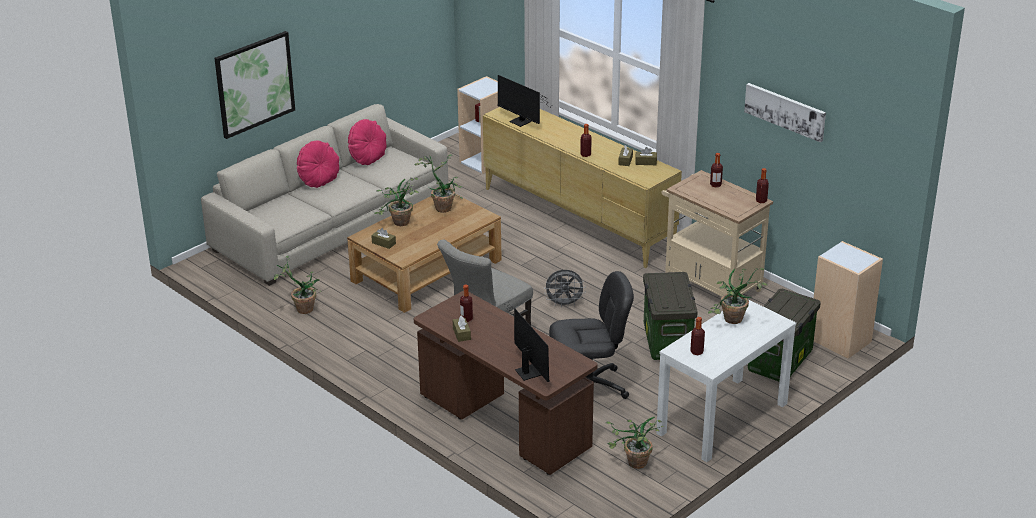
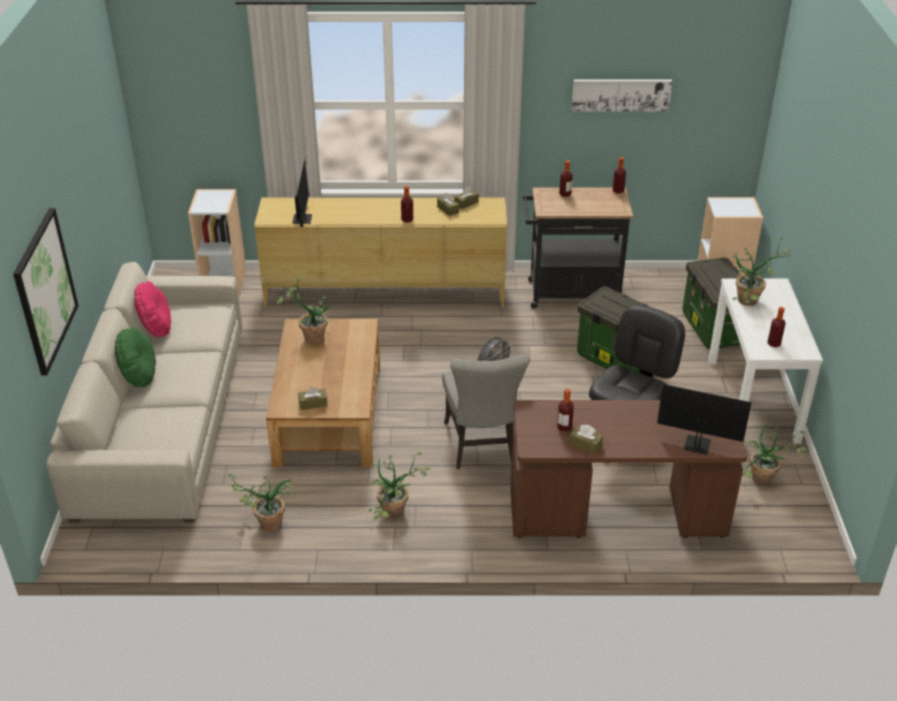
camera: 45 degrees left, 5 degrees up
(319, 182) = (140, 378): pink pillow -> green pillow
(399, 224) = (297, 376): potted plant -> potted plant (395, 515)
(522, 123) = (303, 217): monitor -> monitor turned 90 degrees counterclockwise
(710, 284) = (570, 294): beige cart -> black cart

